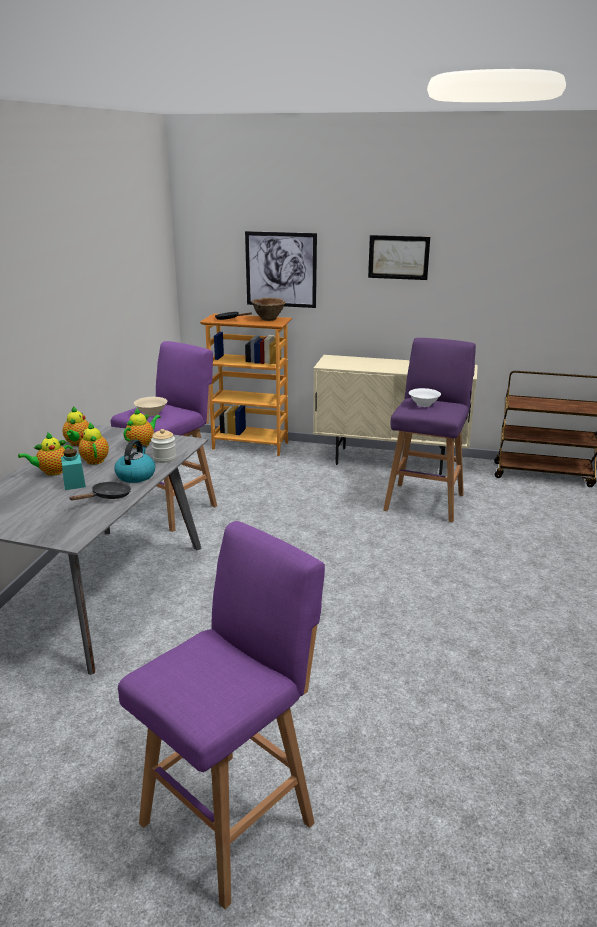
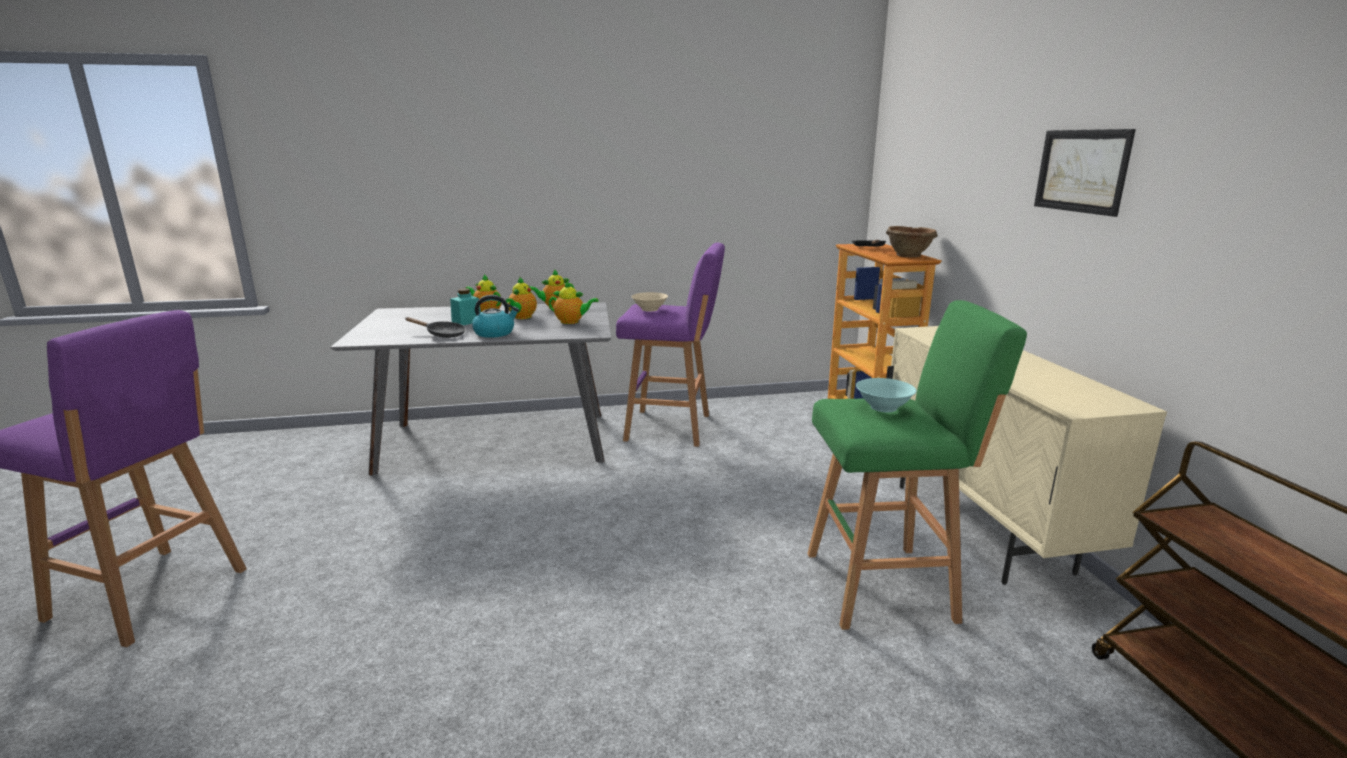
camera: 65 degrees right, 5 degrees down
(95, 460) = (522, 317): teapot -> teapot turned 150 degrees clockwise
(164, 458) = (543, 333): jar -> none
(281, 269) = (947, 188): picture -> none
(423, 404) = (883, 407): white bowl -> turquoise bowl
(425, 501) = (885, 586): purple stool -> green stool

